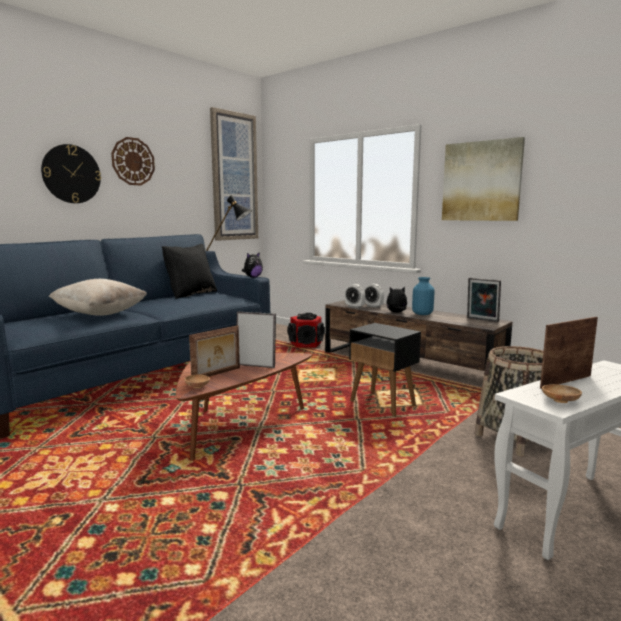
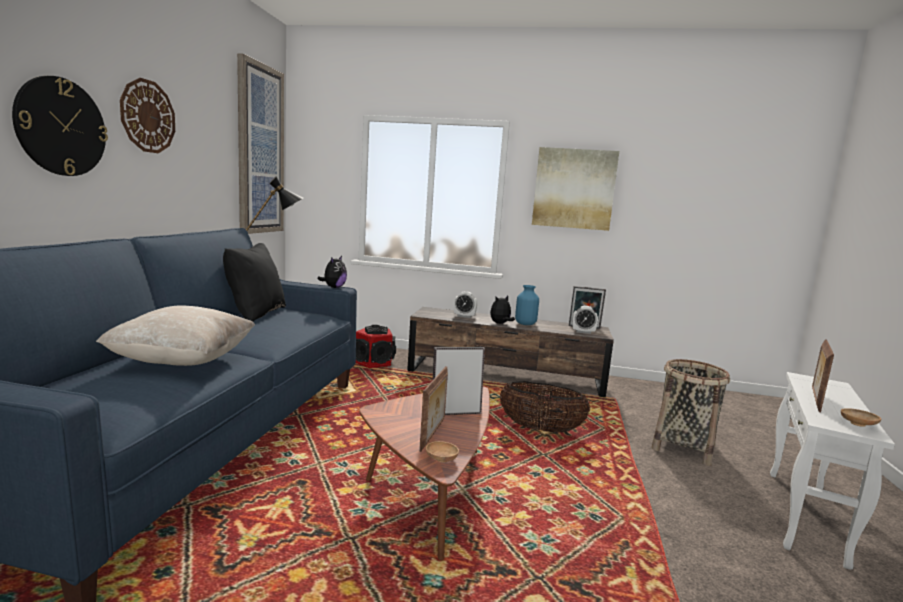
camera: 30 degrees left, 0 degrees up
(354, 307) = (447, 318): alarm clock -> alarm clock (583, 332)
(383, 403) = (541, 429): black side table -> basket

